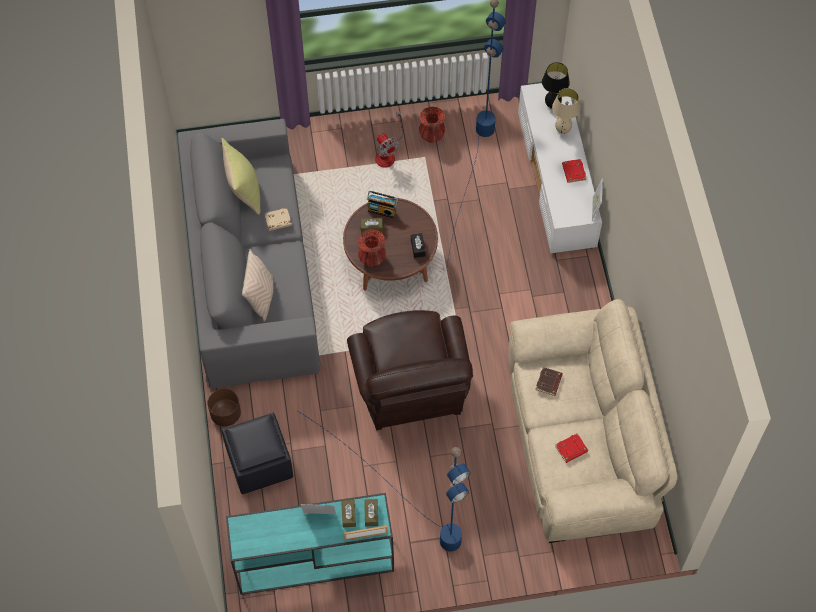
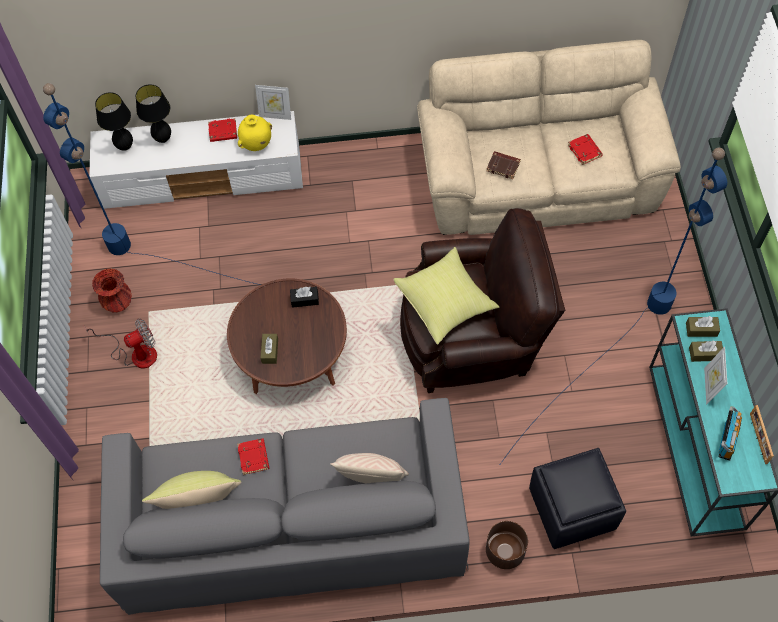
camera: 85 degrees left, 0 degrees up
(278, 221) = (254, 458): beige book -> red book
(365, 535) = (728, 336): picture frame -> picture frame (757, 438)
(372, 259) = (316, 351): red vase -> none
(382, 210) = (245, 338): radio -> radio (726, 440)
(406, 338) = (446, 303): none -> yellow pillow
(562, 130) = (163, 139): beige table lamp -> black table lamp
(562, 197) = (256, 145): none -> yellow vase

